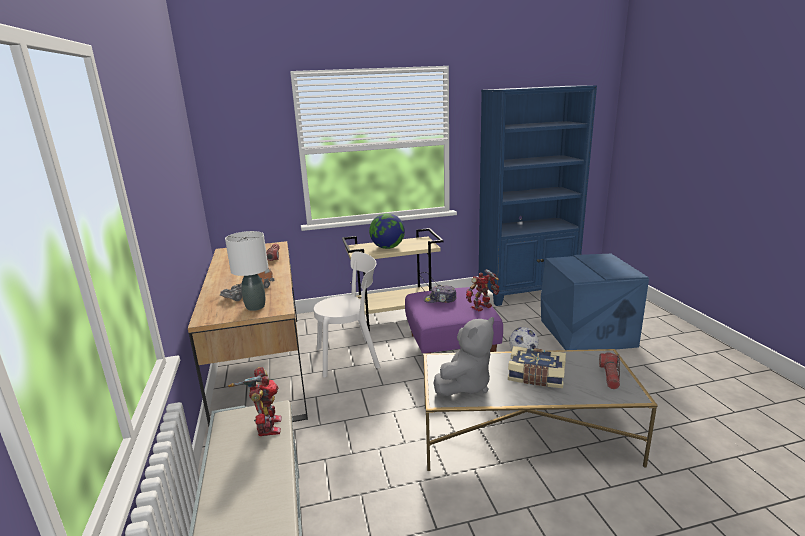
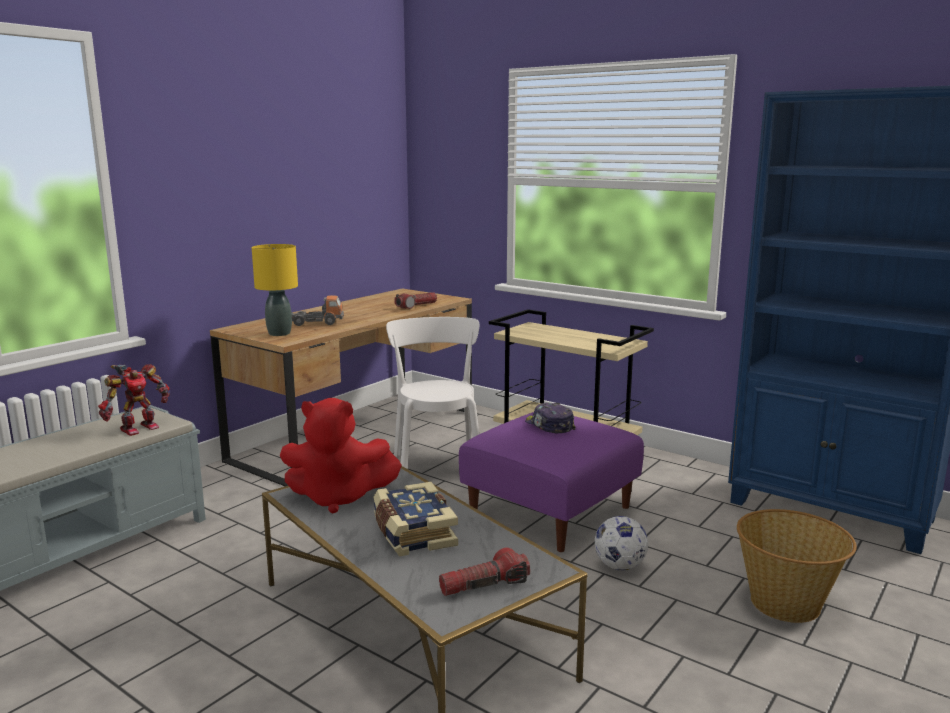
camera: 50 degrees right, 5 degrees down
(255, 307) = (279, 333): white table lamp -> yellow table lamp
(351, 357) = (437, 465): white chair -> white chair turned 135 degrees counterclockwise
(387, 247) = (559, 336): globe -> none
(465, 385) = (338, 498): grey plush toy -> red plush toy
(482, 307) = (571, 454): toy robot -> none
(586, 333) = (786, 604): blue storage box -> basket

